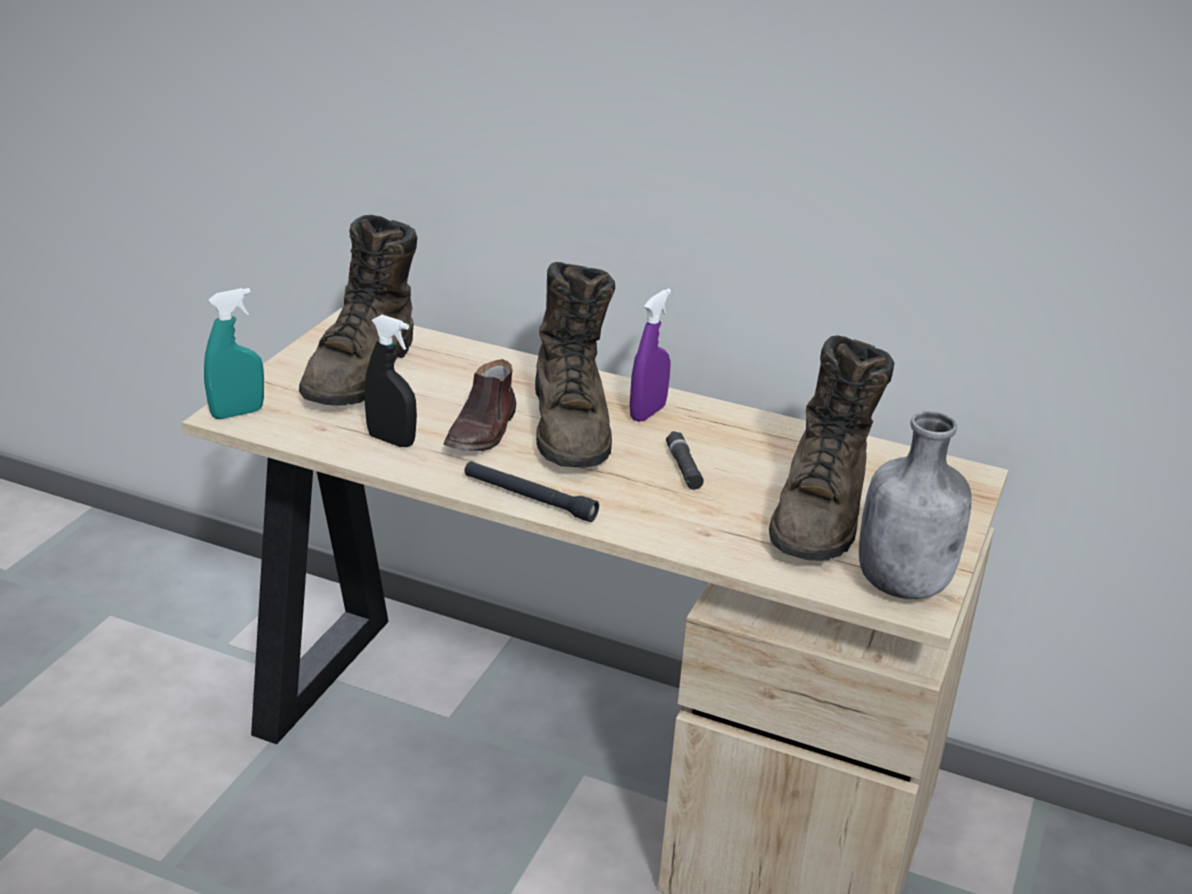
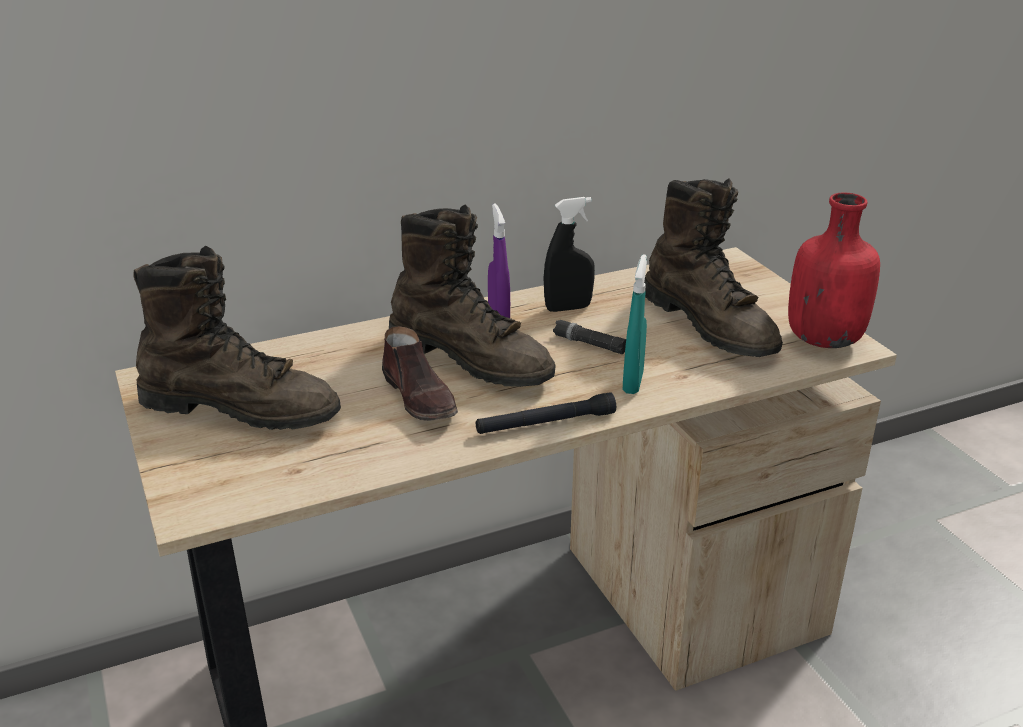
camera: 45 degrees left, 0 degrees up
(237, 413) = (196, 504): turquoise spray bottle -> turquoise spray bottle (632, 382)
(363, 372) = (242, 409): brown boot -> brown boot turned 45 degrees counterclockwise
(391, 440) = (369, 445): black spray bottle -> black spray bottle (568, 308)
(904, 584) = (823, 339): grey bottle -> red bottle

